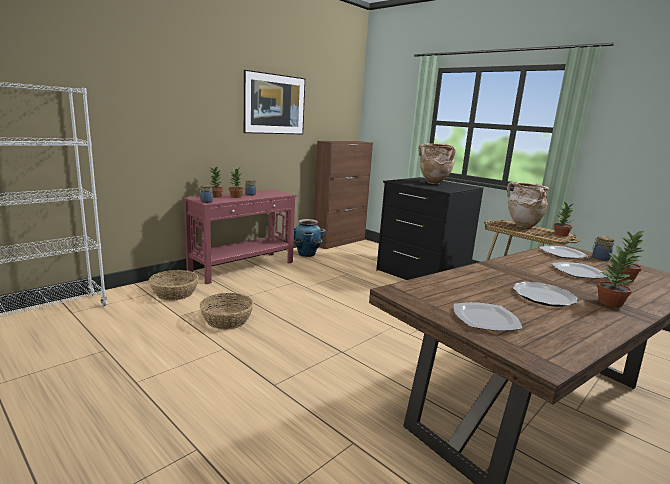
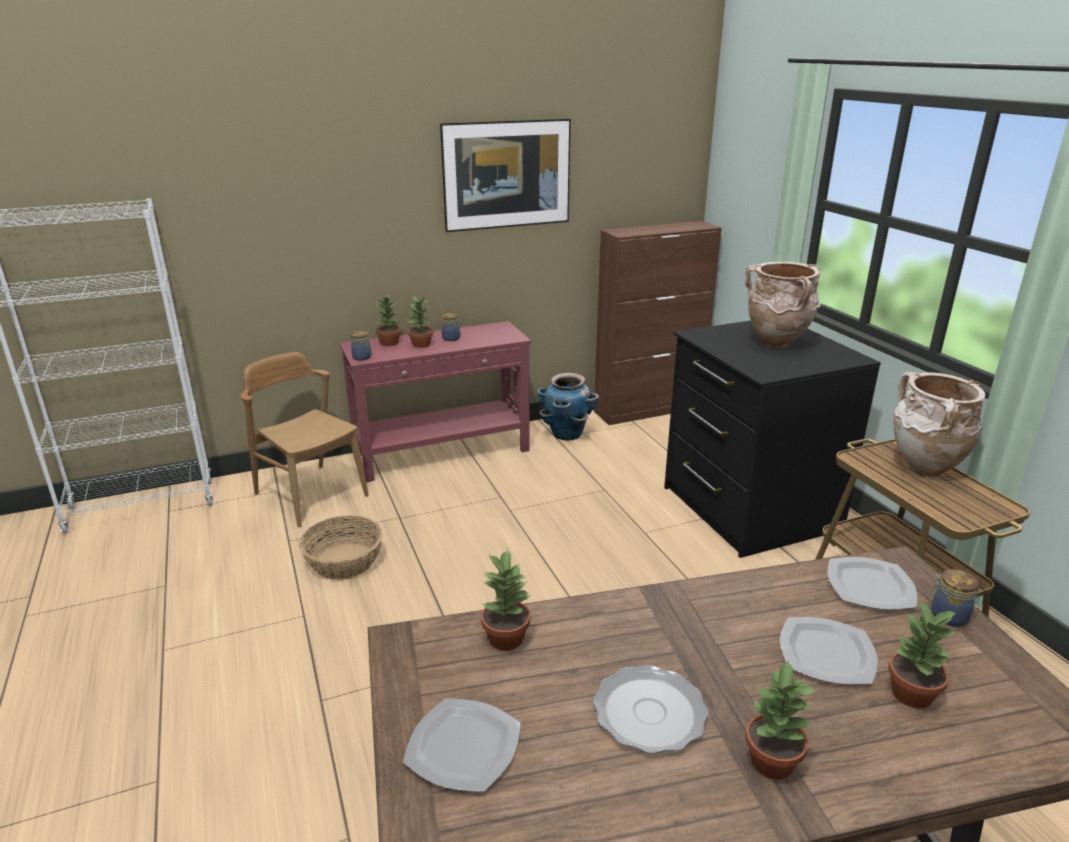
camera: 25 degrees right, 10 degrees up
(174, 293) = (311, 494): basket -> brown chair
(560, 234) = (991, 505): potted plant -> potted plant (505, 637)

